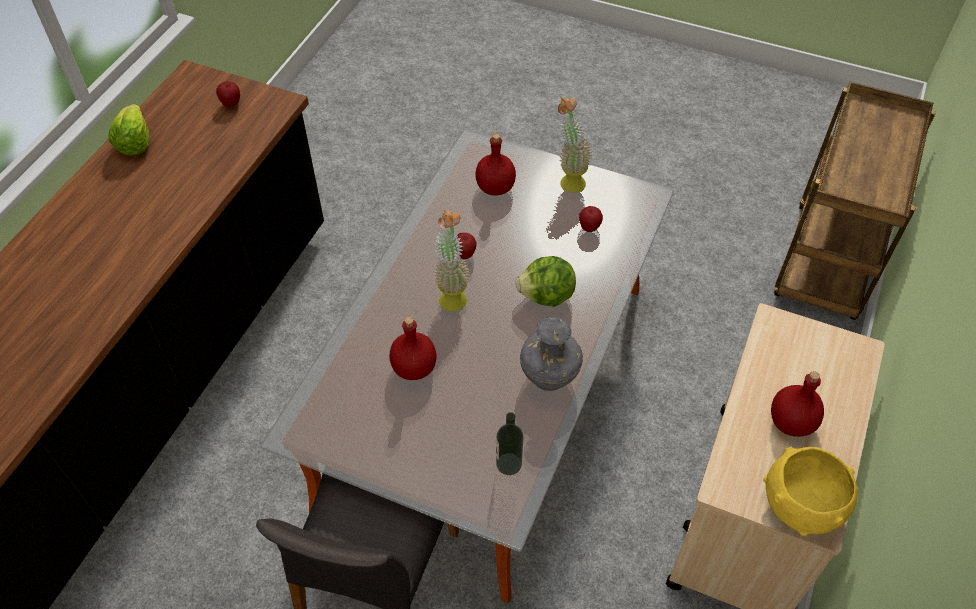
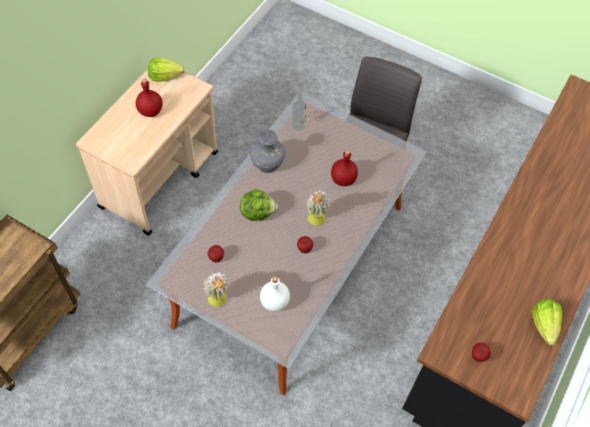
camera: 175 degrees left, 5 degrees up
(496, 188) = (274, 302): red bottle -> white bottle
(802, 506) = (165, 76): yellow bowl -> lettuce

